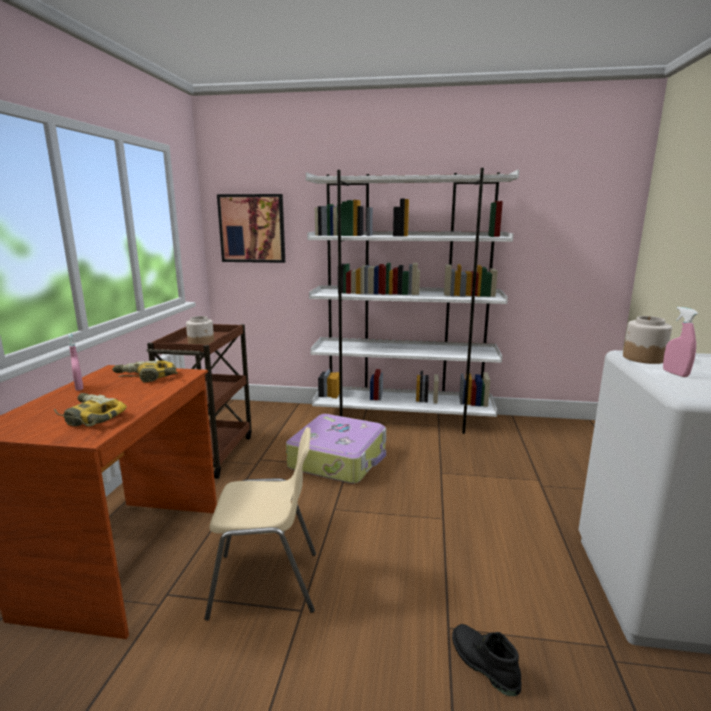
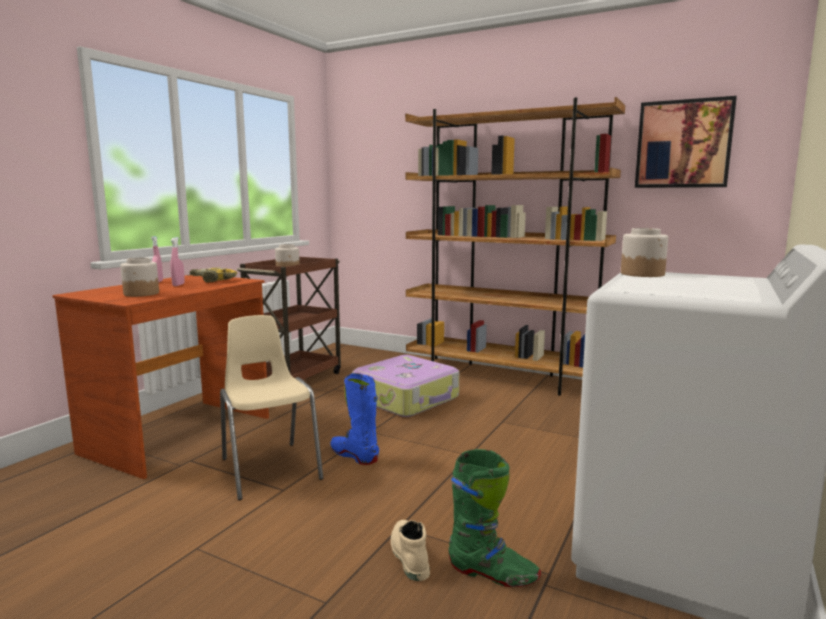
camera: 20 degrees right, 5 degrees down
(87, 418) = (141, 294): power drill -> jar
(252, 228) = (370, 173): picture -> picture (683, 144)
(266, 583) = (270, 468): beige chair -> beige chair turned 135 degrees counterclockwise
(341, 544) = (354, 455): none -> blue boot
(403, 419) = (502, 376): white bookcase -> brown bookcase
(483, 664) = (408, 555): black boot -> beige boot
(567, 662) = (492, 574): none -> green boot
(675, 373) = (645, 281): pink spray bottle -> pink spray bottle (178, 285)

